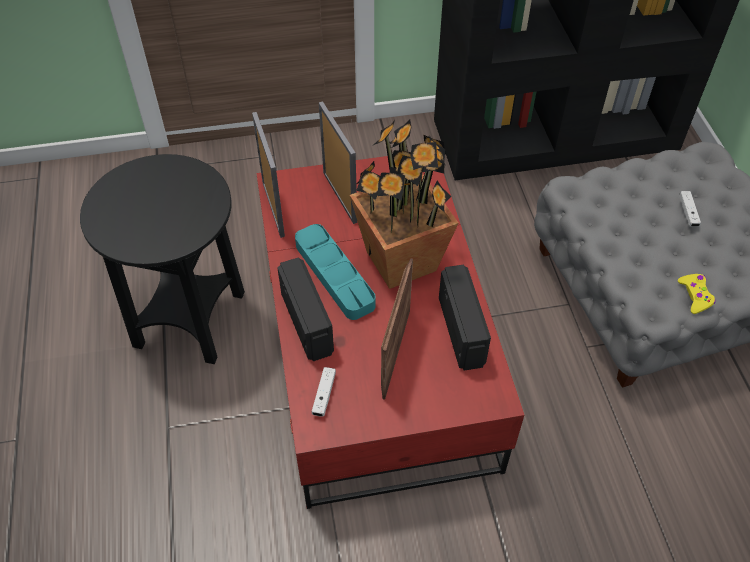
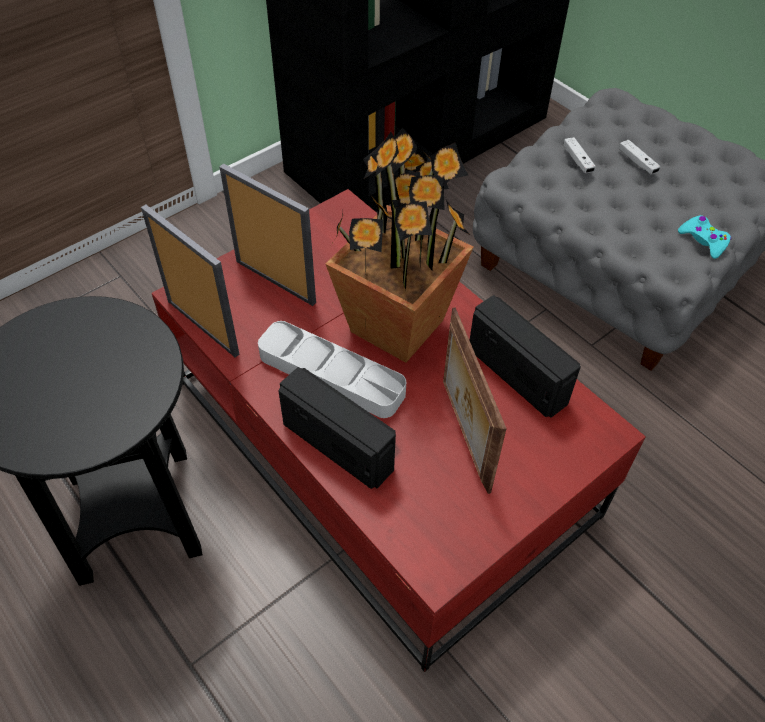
camera: 30 degrees left, 0 degrees up
(324, 395) = (418, 523): white game controller -> white game controller (577, 160)
(334, 275) = (331, 374): turquoise tray -> grey tray
(695, 296) = (703, 240): yellow game controller -> turquoise game controller

